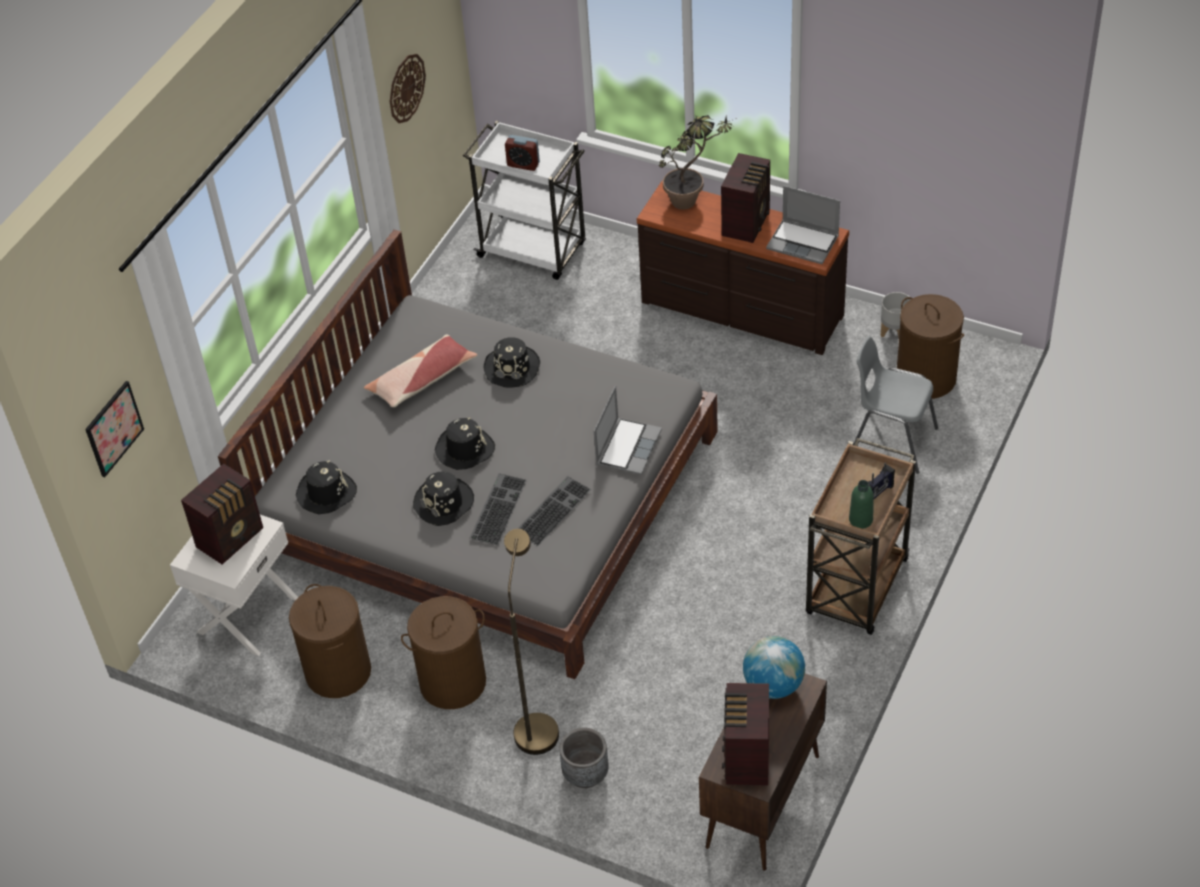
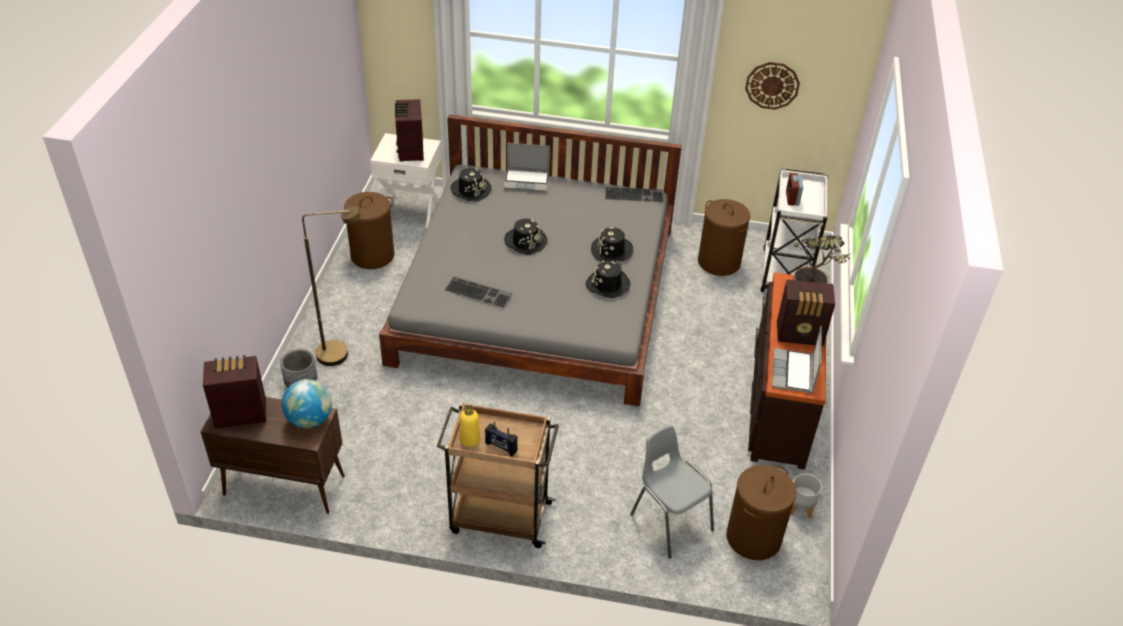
camera: 70 degrees right, 5 degrees down
(114, 428) = (397, 30): picture -> none
(232, 538) = (410, 151): radio -> radio turned 60 degrees clockwise
(421, 380) = (584, 211): pillow -> none
(444, 503) = (474, 241): black hat -> black hat (607, 285)
(452, 683) = (371, 307): brown laundry basket -> brown laundry basket (718, 262)
(497, 508) = (474, 265): keyboard -> keyboard (634, 194)
(628, 447) = (552, 321): laptop -> laptop (527, 181)
(860, 520) = (470, 439): green bottle -> yellow bottle
(891, 440) = (669, 521): grey chair -> grey chair turned 45 degrees counterclockwise

